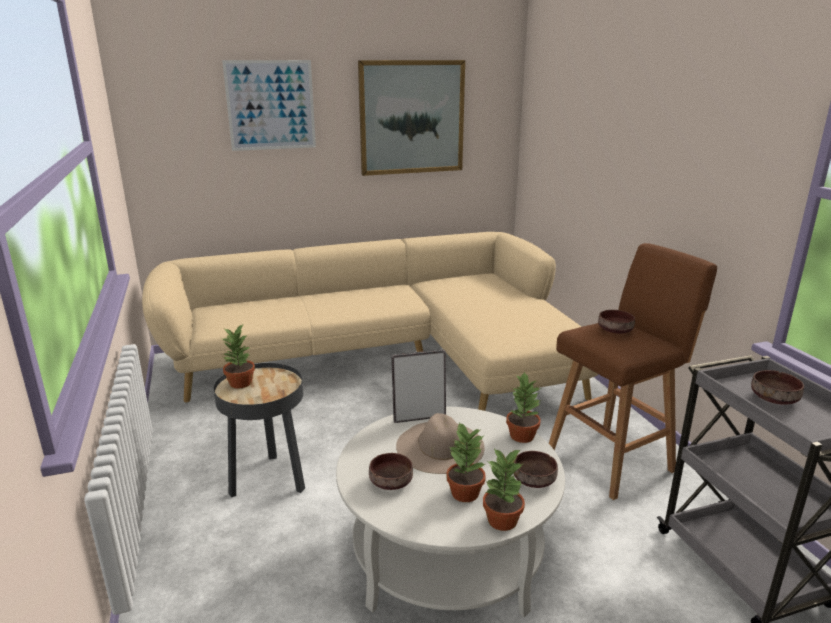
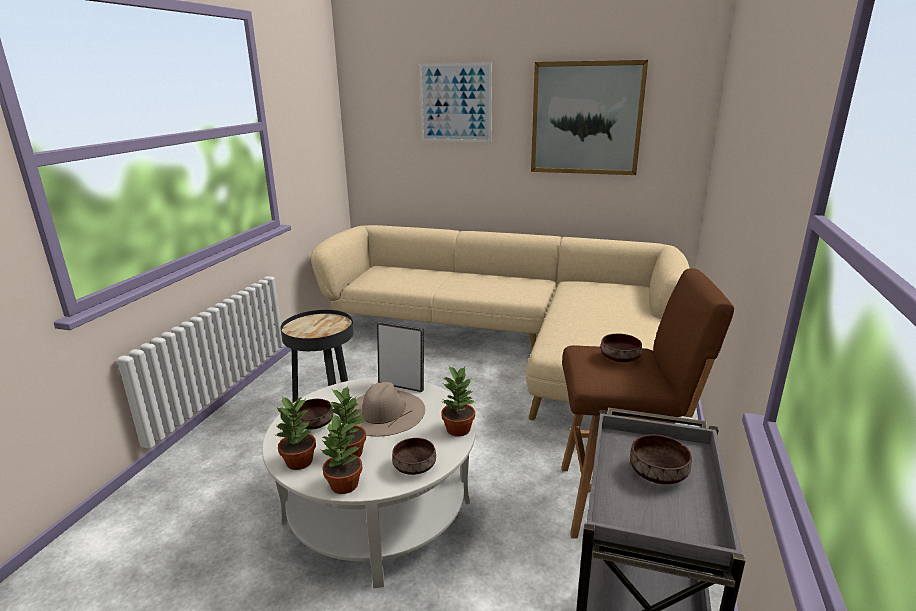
camera: 35 degrees right, 0 degrees up
(241, 383) = (310, 321): potted plant -> potted plant (299, 462)

